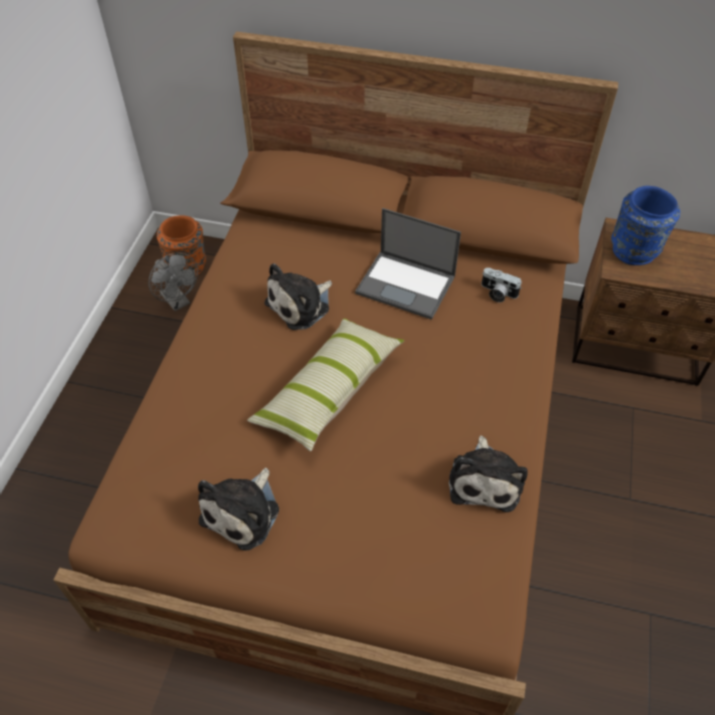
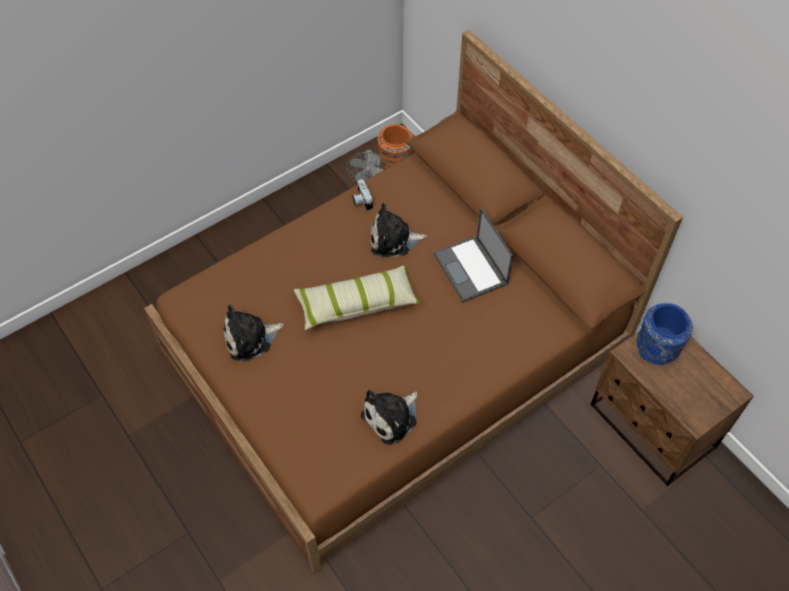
camera: 40 degrees right, 5 degrees up
(497, 293) = (523, 314): camera -> camera (361, 200)

